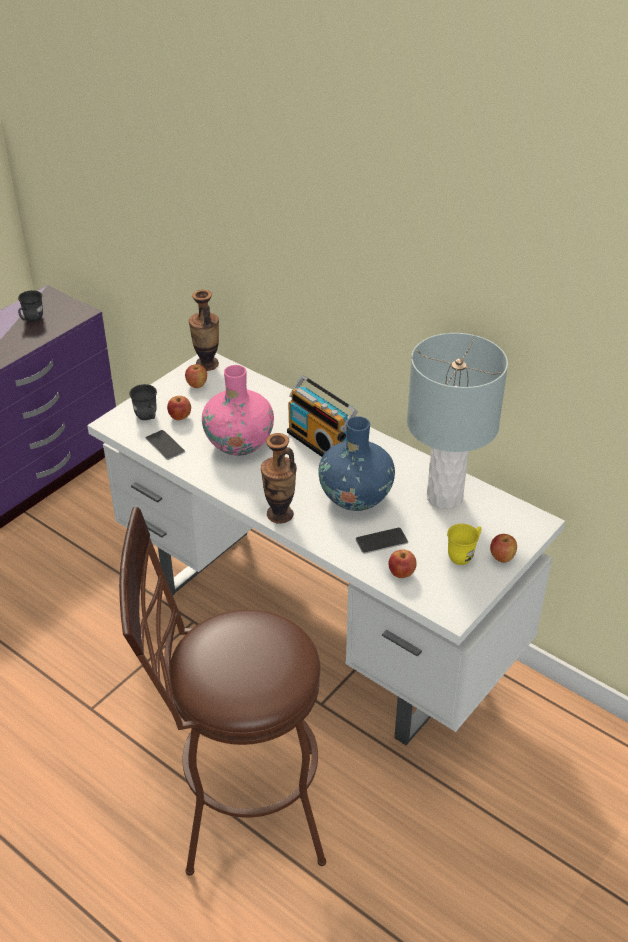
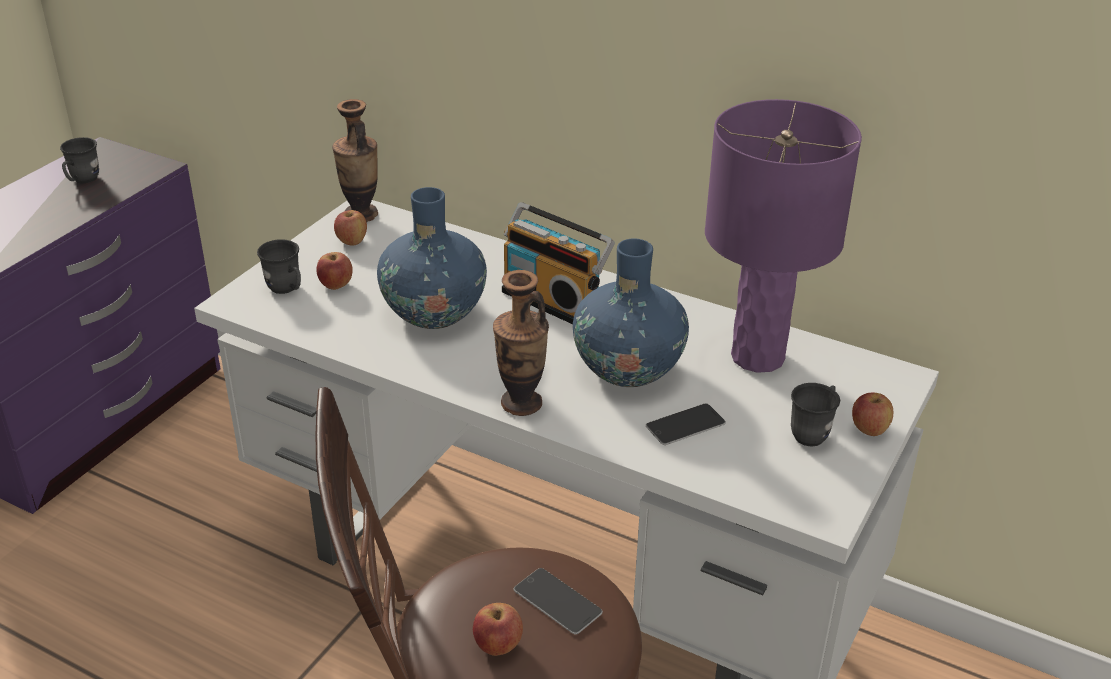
camera: 10 degrees left, 5 degrees down
(165, 445) = (321, 324): phone -> phone (557, 601)
(239, 443) = (434, 312): pink vase -> blue vase
(401, 573) = (730, 467): apple -> apple (498, 646)
(444, 497) = (756, 357): grey table lamp -> purple table lamp
(464, 555) = (813, 432): yellow mug -> grey mug

